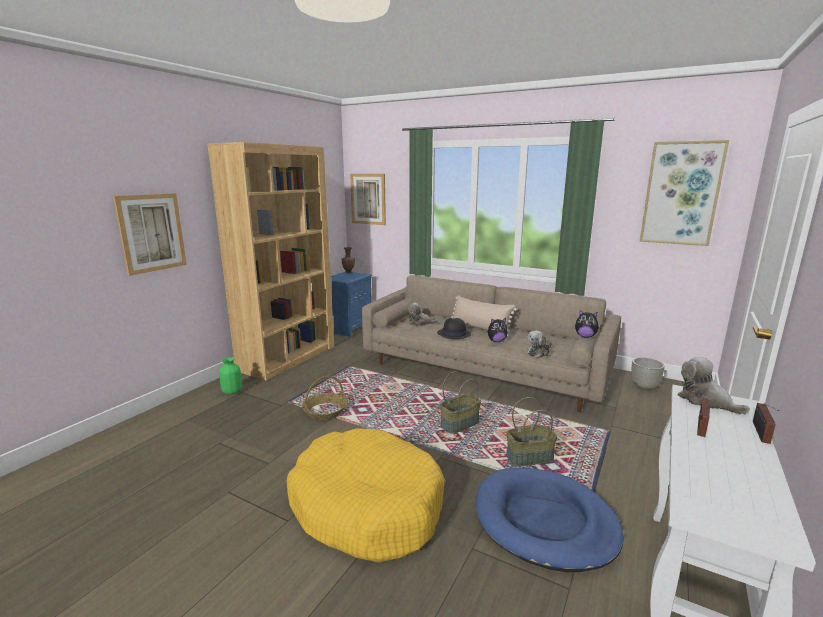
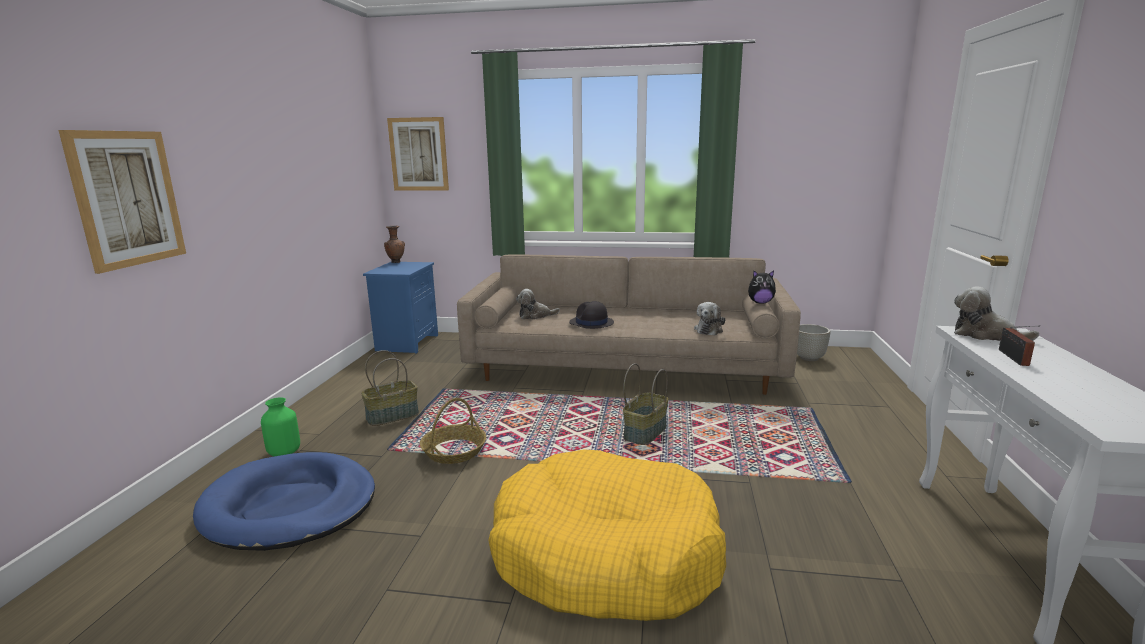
camera: 20 degrees left, 0 degrees up
(288, 358) = (342, 392): brown bookcase -> none
(480, 329) = (616, 314): beige pillow -> none
(496, 341) = (650, 324): plush toy -> none
(529, 457) = (752, 452): basket -> basket (392, 416)
(544, 521) = (822, 517): blue dog bed -> blue dog bed (289, 506)
(681, 193) = (828, 130): picture -> none
(760, 433) = (1066, 354): radio -> none

